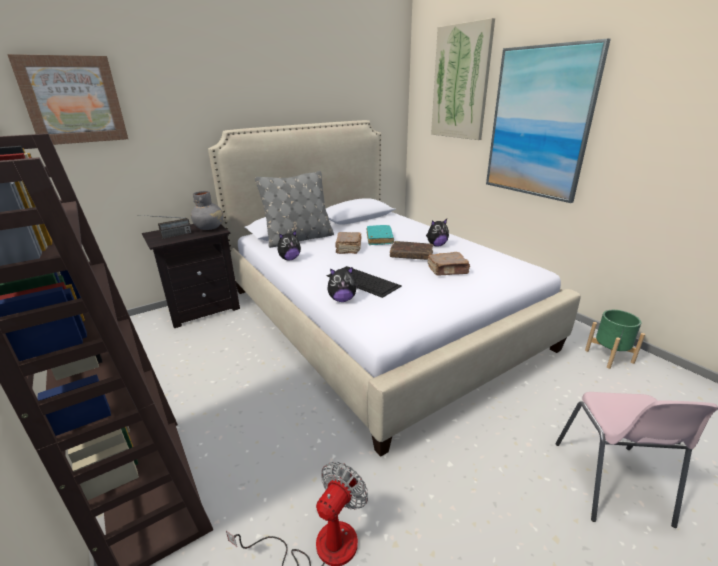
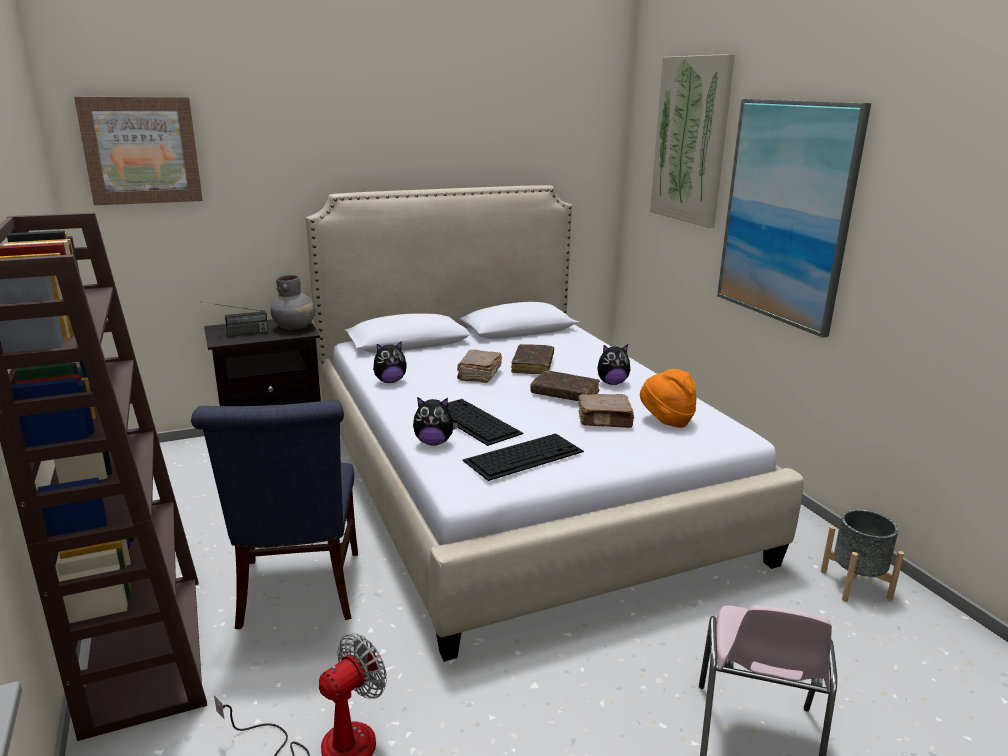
camera: 10 degrees right, 5 degrees down
(256, 420) = (298, 594): none -> blue chair
(299, 239) = (416, 354): grey pillow -> none
(379, 239) = (532, 365): turquoise book -> brown book
(411, 302) = (524, 455): none -> keyboard
(486, 266) = (666, 421): none -> orange hat
(609, 356) = (855, 585): green planter -> grey planter

